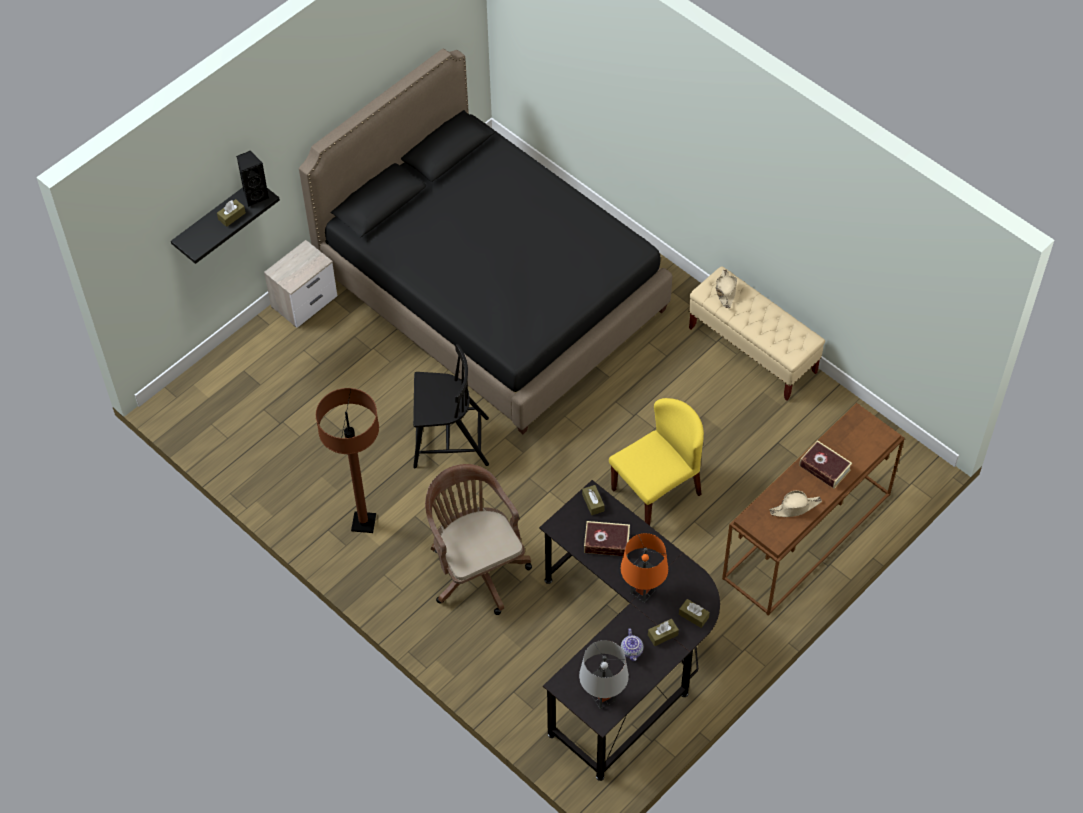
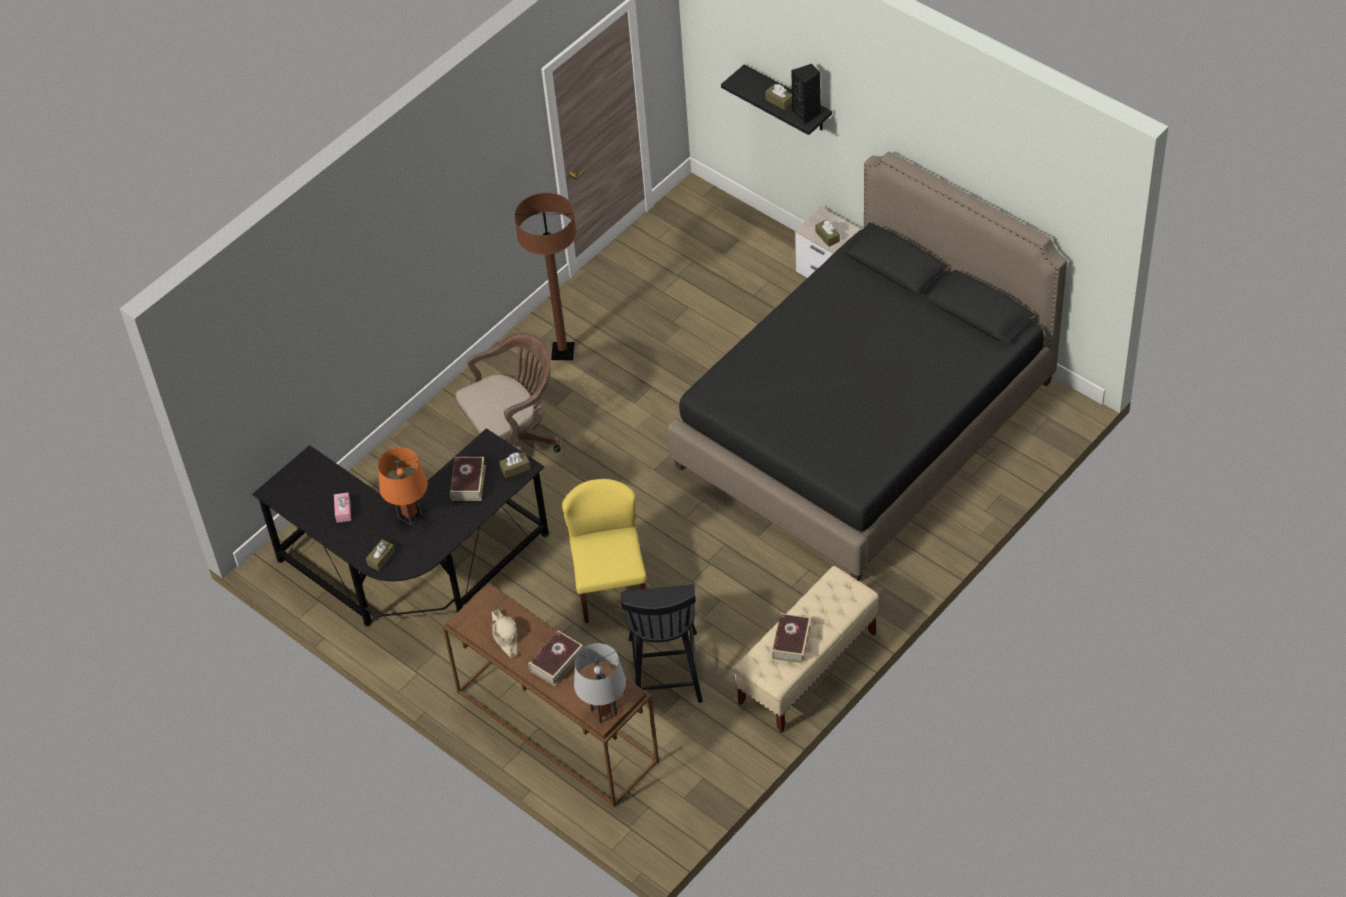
camera: 90 degrees right, 5 degrees down
(449, 442) = (662, 408): black chair -> black chair (665, 668)
(603, 697) = (294, 491): grey table lamp -> grey table lamp (604, 712)
(632, 651) = (343, 511): teapot -> pink tissue box
(656, 491) = (610, 587): yellow chair -> yellow chair turned 150 degrees counterclockwise
(662, 635) = (360, 534): brown tissue box -> brown tissue box (827, 236)
(725, 291) = (838, 596): beige hat -> none
(771, 325) = (791, 642): none -> book

